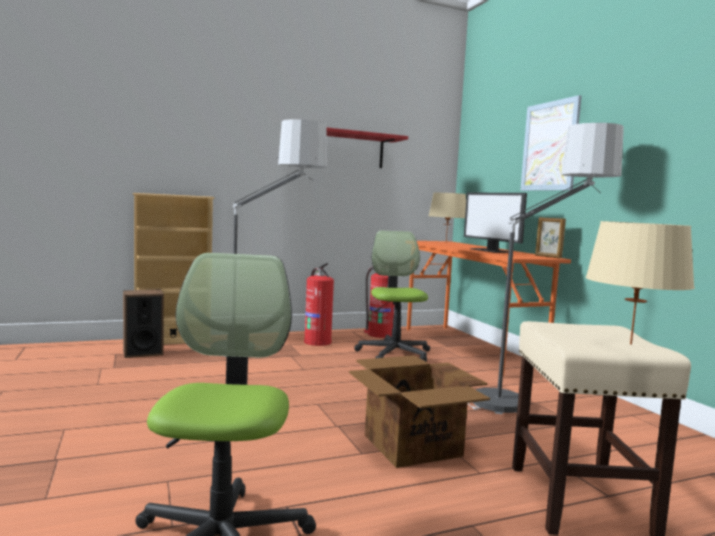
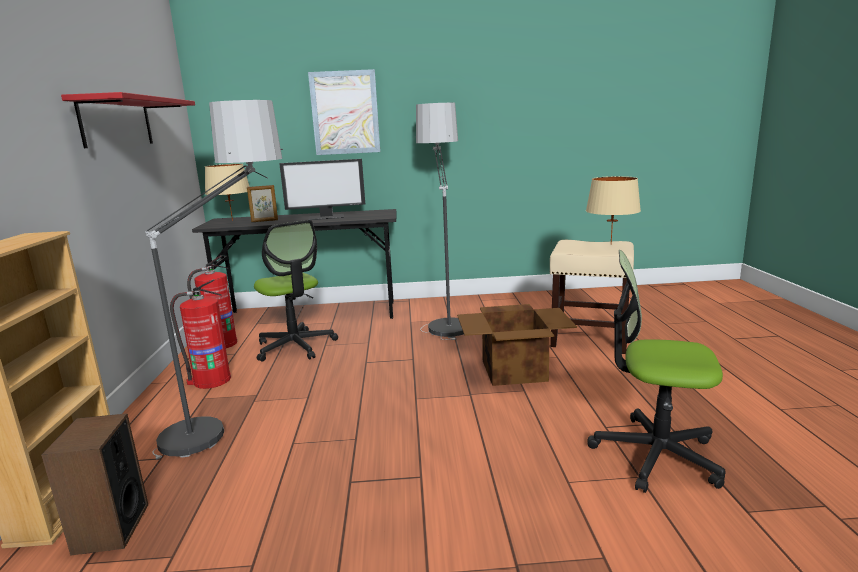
camera: 70 degrees left, 10 degrees up
(394, 353) = (295, 346): office chair -> office chair turned 135 degrees counterclockwise
(469, 348) = (311, 315): orange desk -> grey desk
(548, 257) = (380, 211): picture frame -> picture frame (264, 221)

